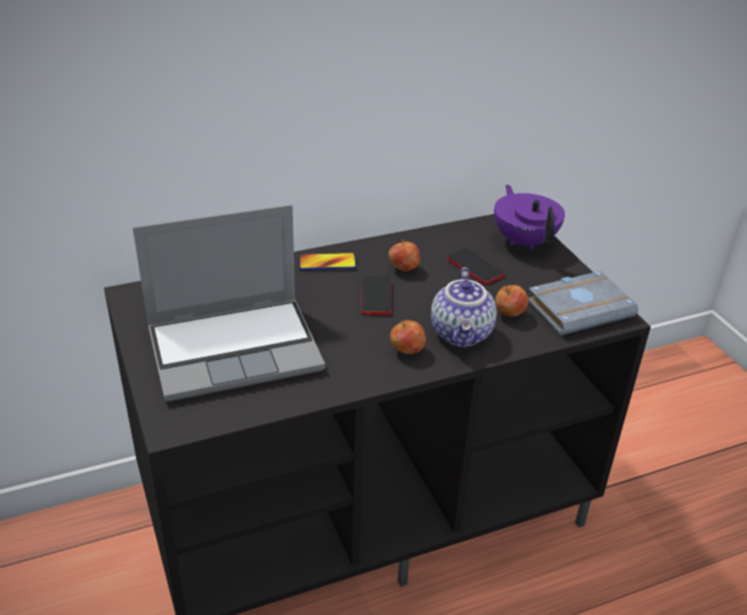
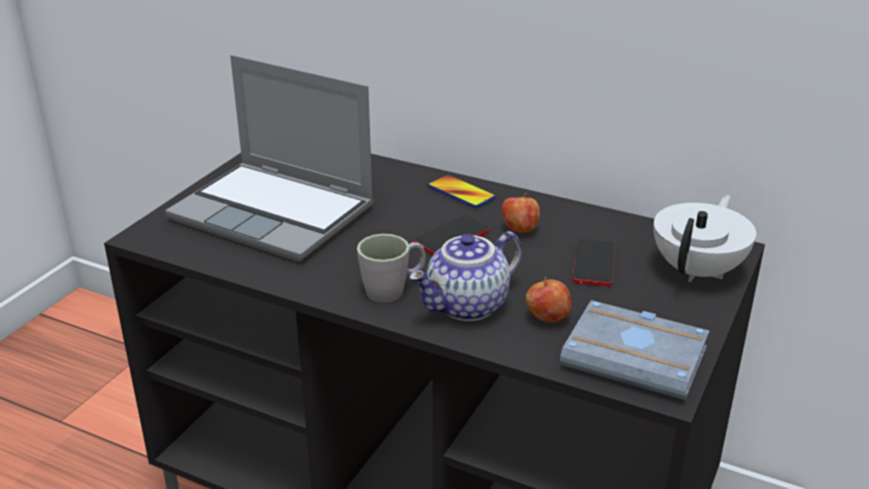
camera: 50 degrees right, 5 degrees down
(407, 351) = (393, 289): apple -> grey mug
(524, 241) = (698, 270): purple teapot -> white teapot

